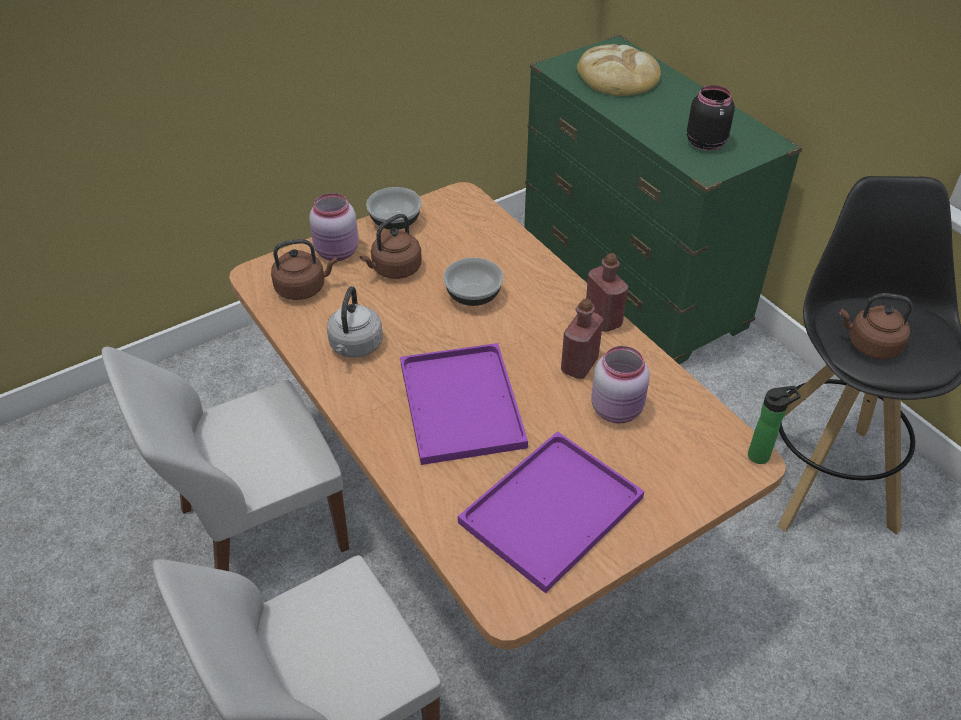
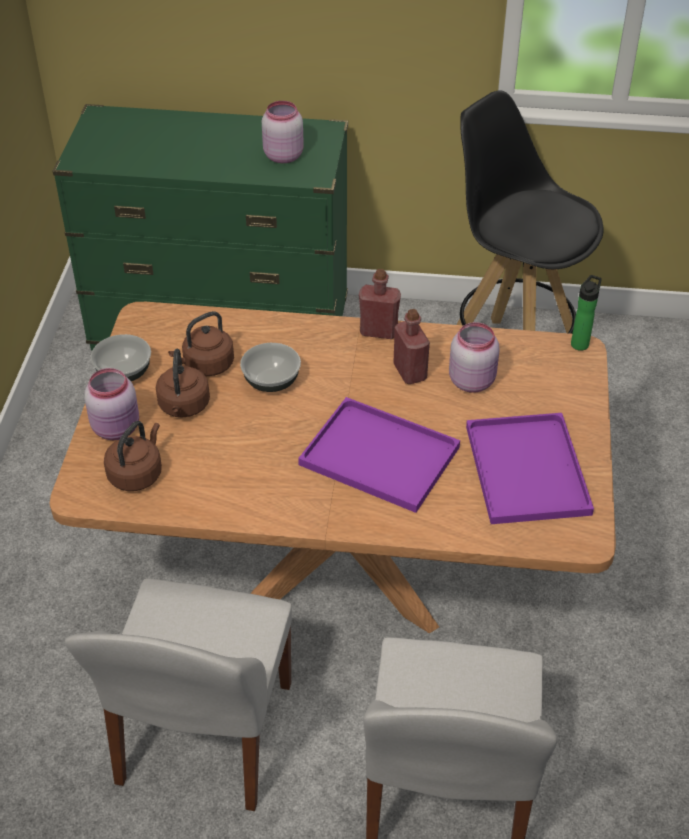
camera: 50 degrees left, 0 degrees up
(355, 347) = (248, 480): grey kettle -> none
(618, 76) = (141, 140): bread -> none
(705, 142) = (282, 155): black jar -> pink jar
(870, 345) = (538, 234): brown kettle -> brown kettle (206, 366)

